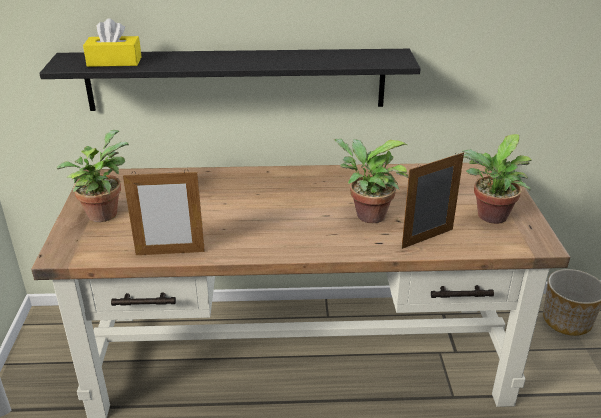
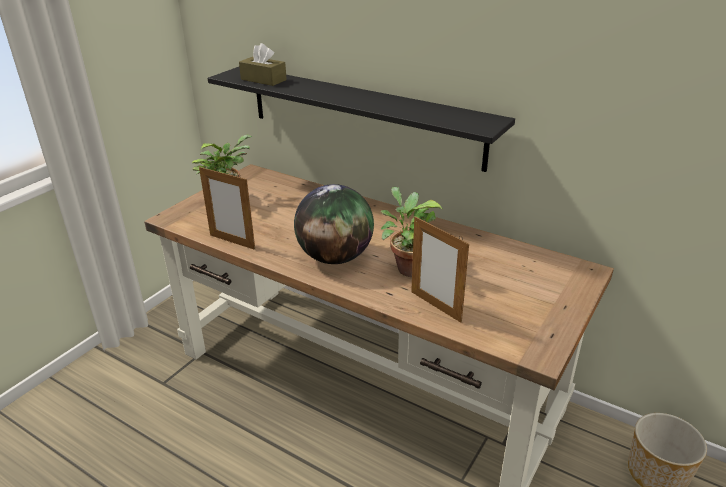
camera: 35 degrees right, 0 degrees up
(114, 61) = (263, 79): yellow tissue box -> brown tissue box
(293, 230) = (335, 257): none -> globe
(427, 238) = (435, 306): picture frame -> picture frame turned 135 degrees counterclockwise
(489, 217) = (520, 311): potted plant -> none

